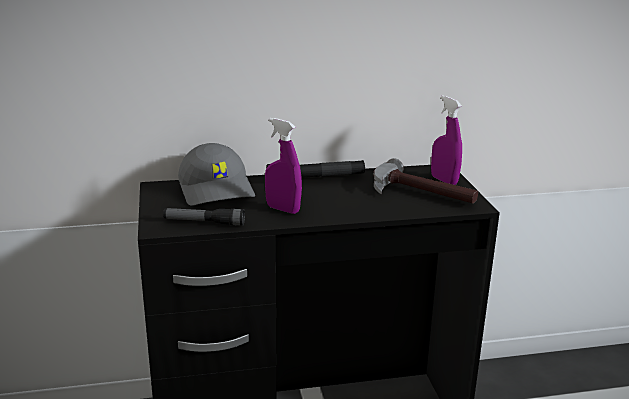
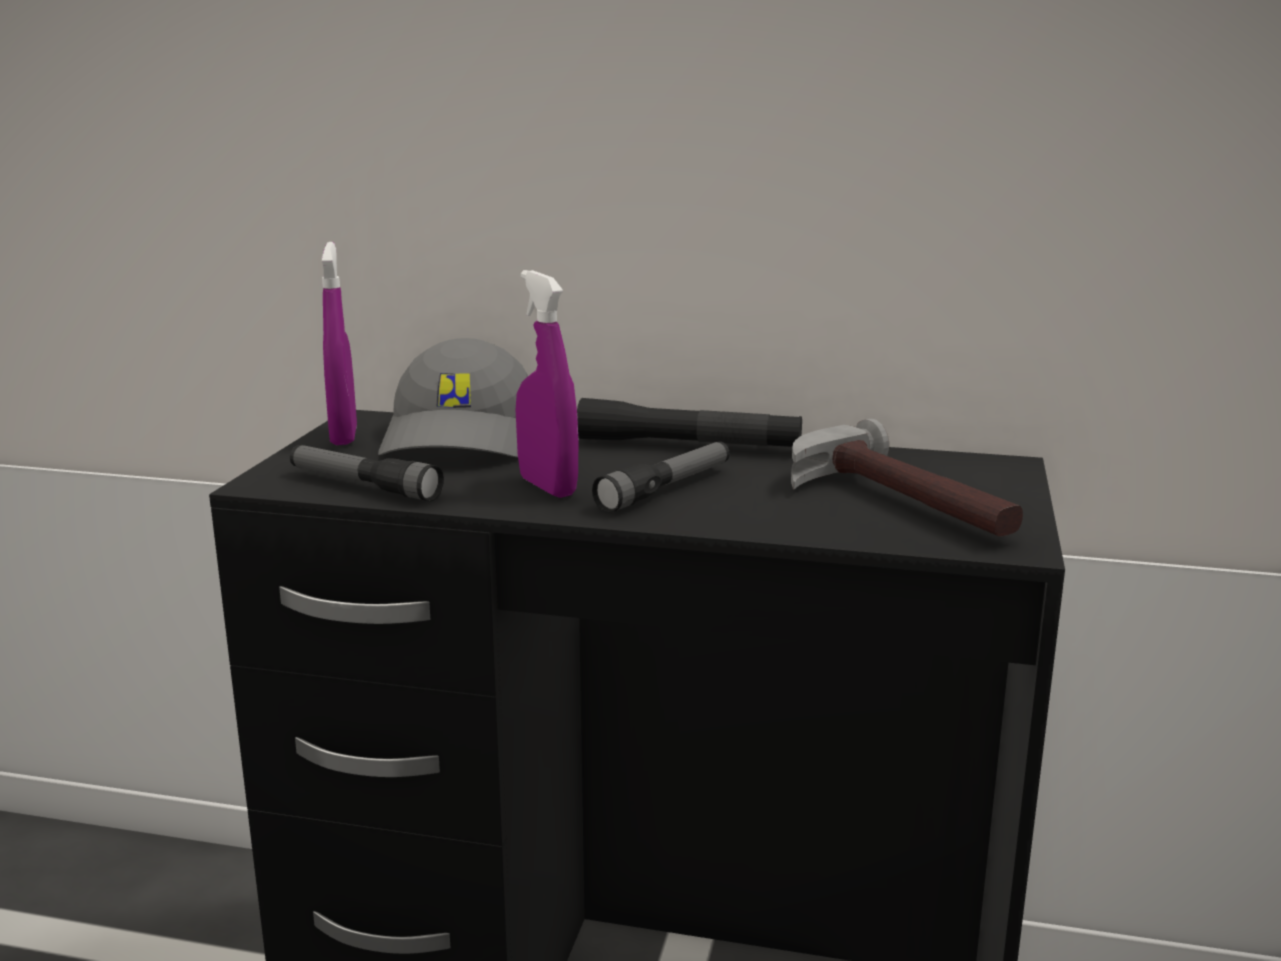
camera: 25 degrees right, 5 degrees down
(330, 202) = (666, 489): none -> flashlight
(444, 180) = (985, 486): purple spray bottle -> purple spray bottle (344, 436)

